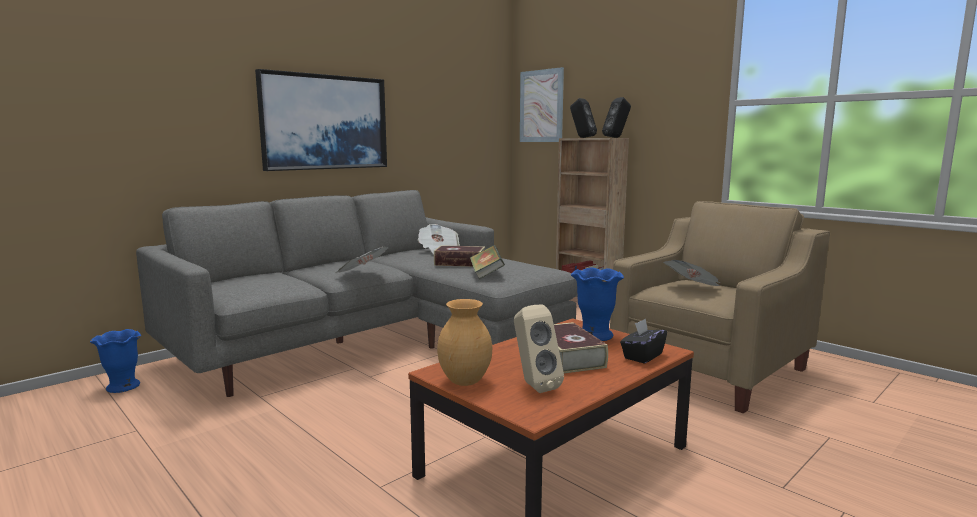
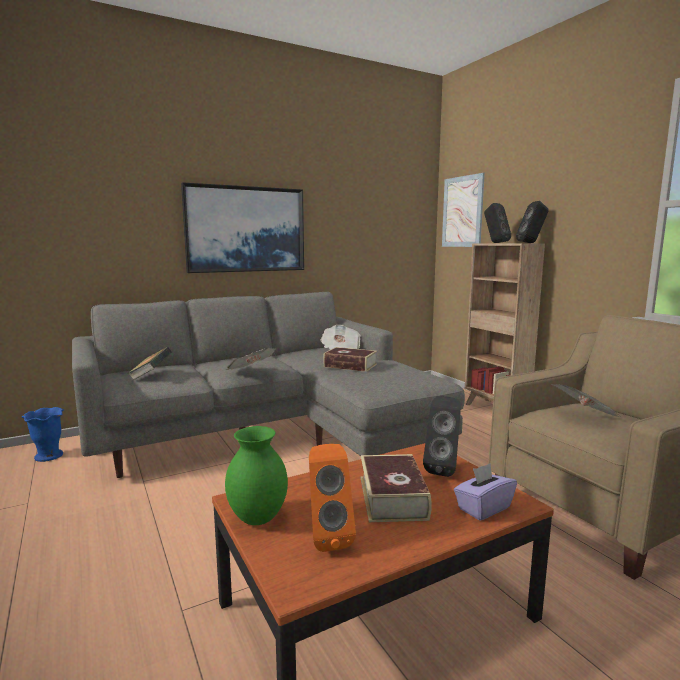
camera: 15 degrees right, 0 degrees up
(466, 382) = (258, 519): brown vase -> green vase
(486, 274) = (366, 381): book -> book (151, 376)
(533, 386) = (327, 537): beige speaker -> orange speaker
(595, 335) = (443, 469): blue vase -> black speaker
(642, 356) = (483, 508): black tissue box -> purple tissue box

